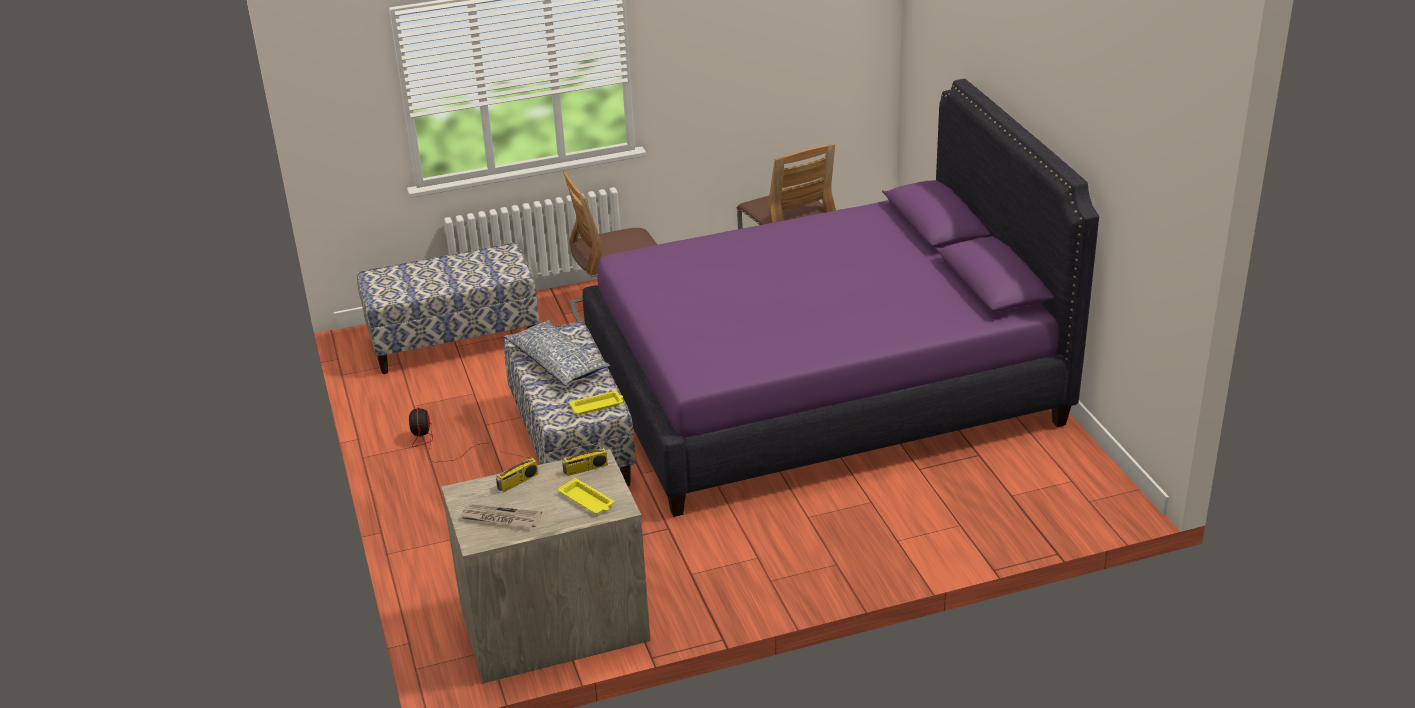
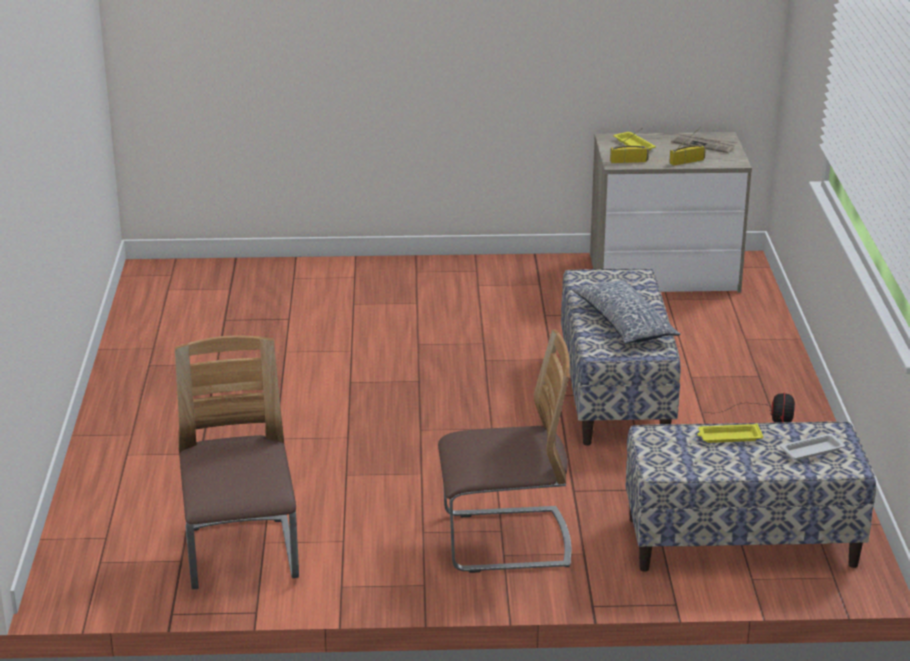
camera: 165 degrees left, 5 degrees down
(398, 282) = (813, 450): none -> white tray
(597, 405) = (594, 279): yellow tray -> yellow tray (728, 437)
(822, 389) = (320, 400): purple bed -> none

